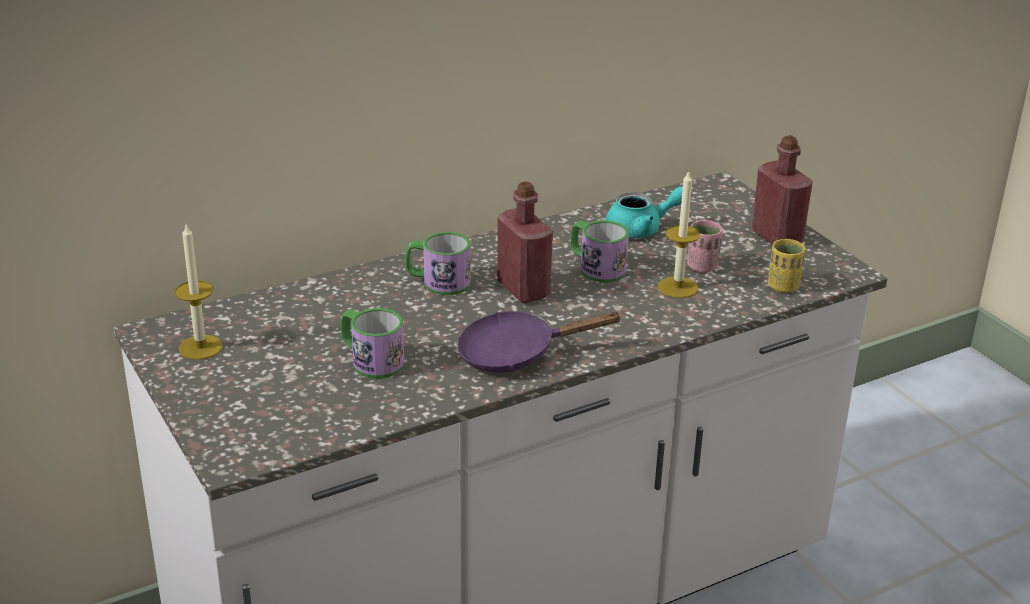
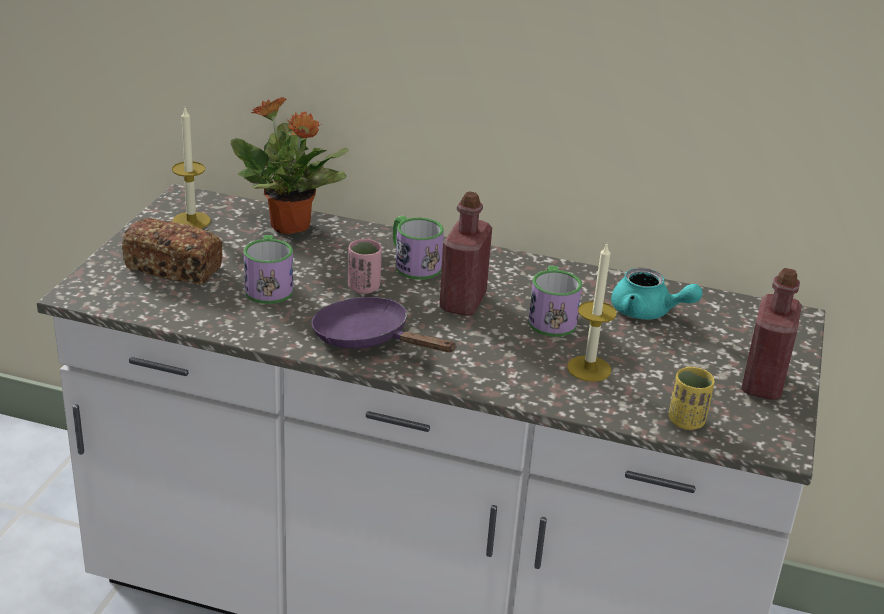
camera: 45 degrees right, 0 degrees up
(268, 392) = (174, 268): none -> bread
(292, 305) = (291, 226): none -> potted plant
(702, 267) = (643, 366): pink cup -> pink cup (363, 287)

